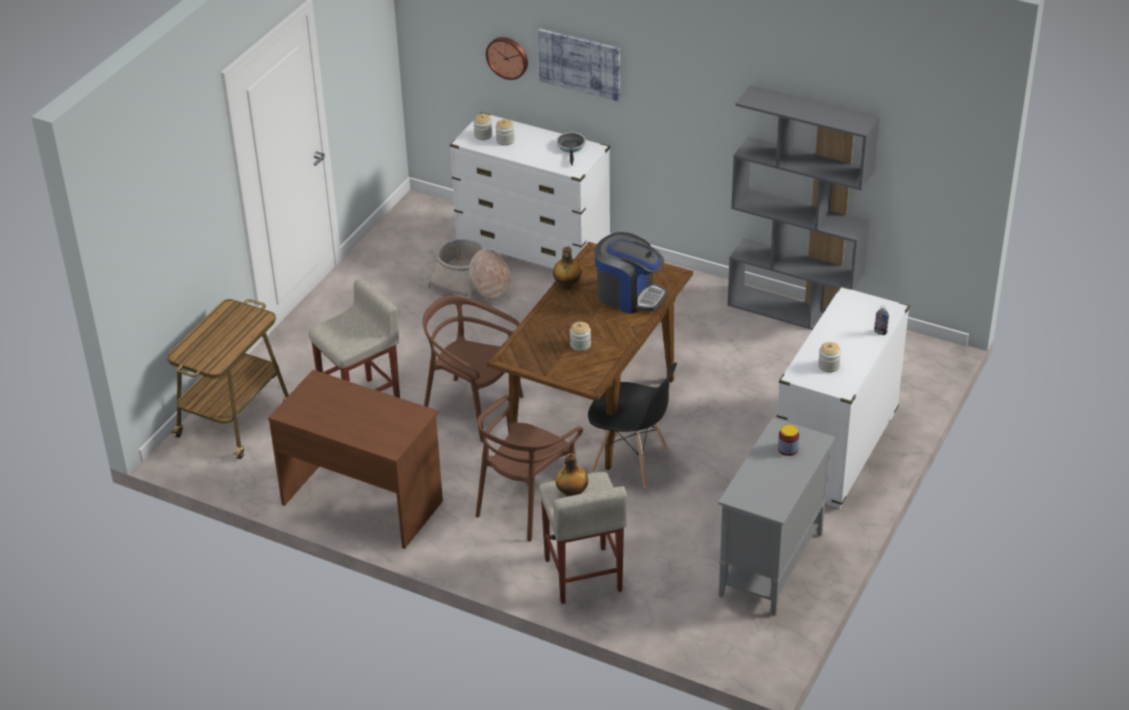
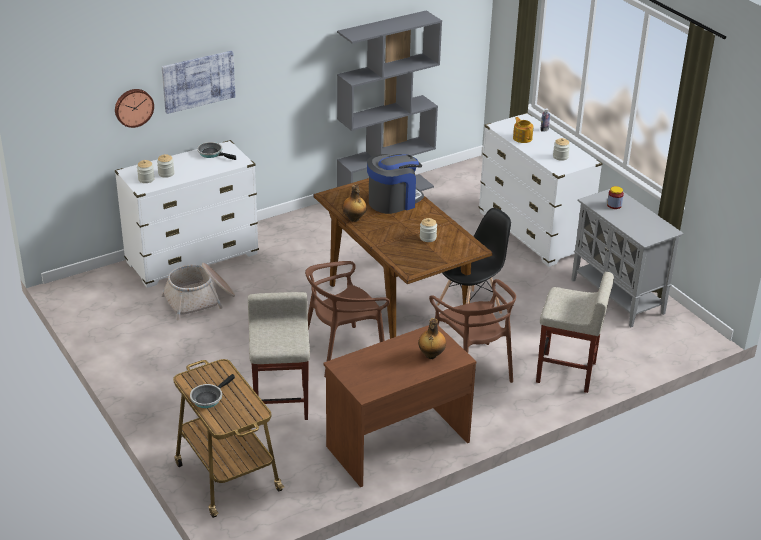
camera: 60 degrees left, 5 degrees down
(212, 330) = (208, 398): none -> frying pan
(572, 493) = (565, 307): bottle -> bottle (431, 355)
(840, 323) = (522, 138): none -> teapot

